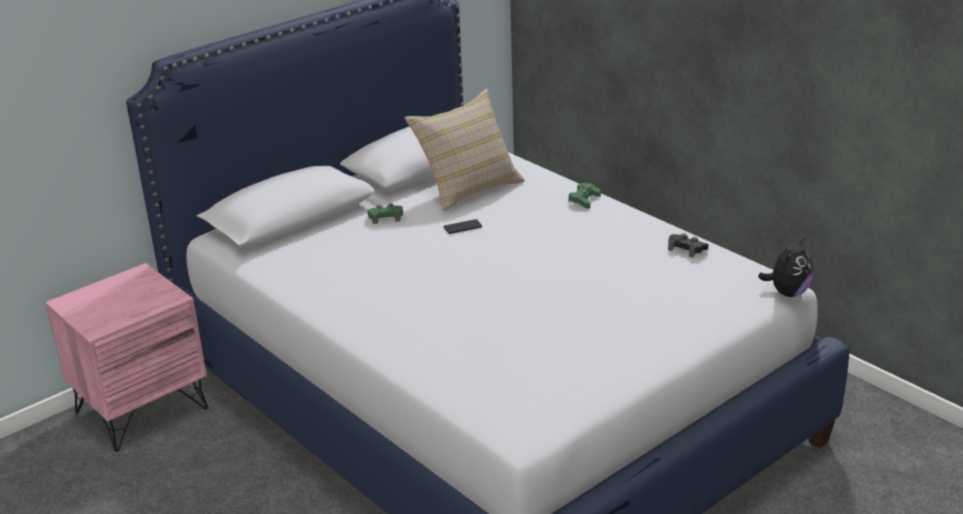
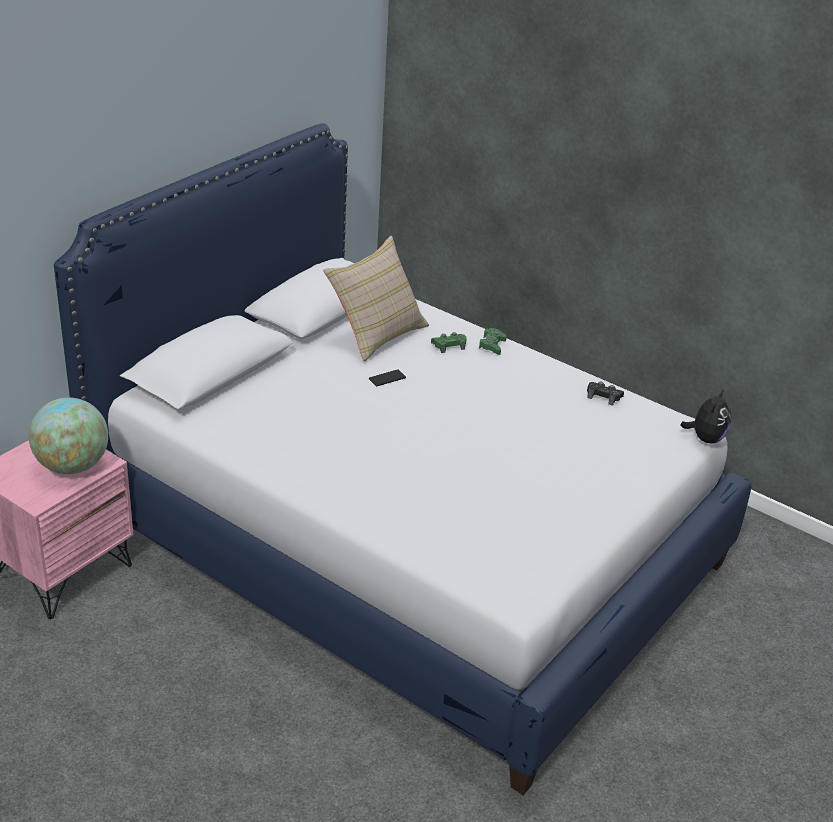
camera: 15 degrees left, 5 degrees up
(141, 300) = (72, 466): none -> globe
(385, 217) = (307, 369): green game controller -> green game controller (449, 345)

